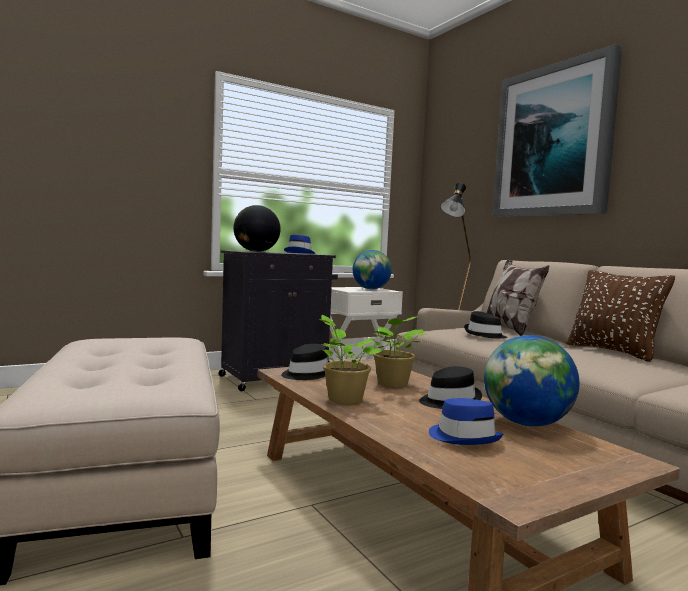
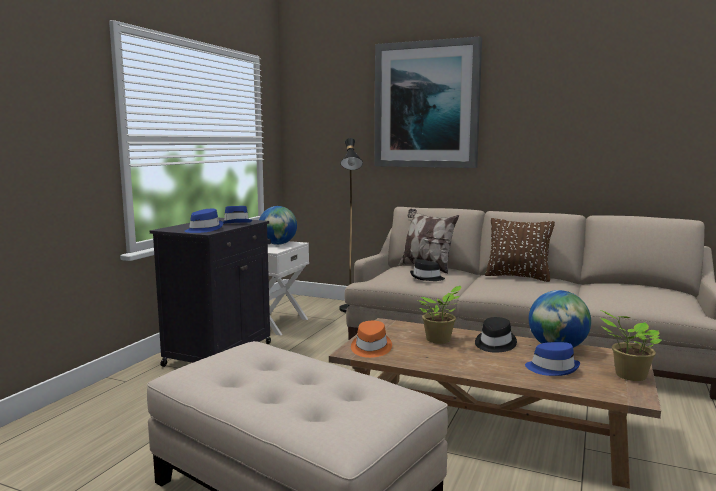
camera: 35 degrees left, 5 degrees up
(256, 251) = (203, 229): globe -> blue hat
(306, 373) = (370, 348): black hat -> orange hat
(343, 398) = (442, 363): potted plant -> potted plant (628, 375)

